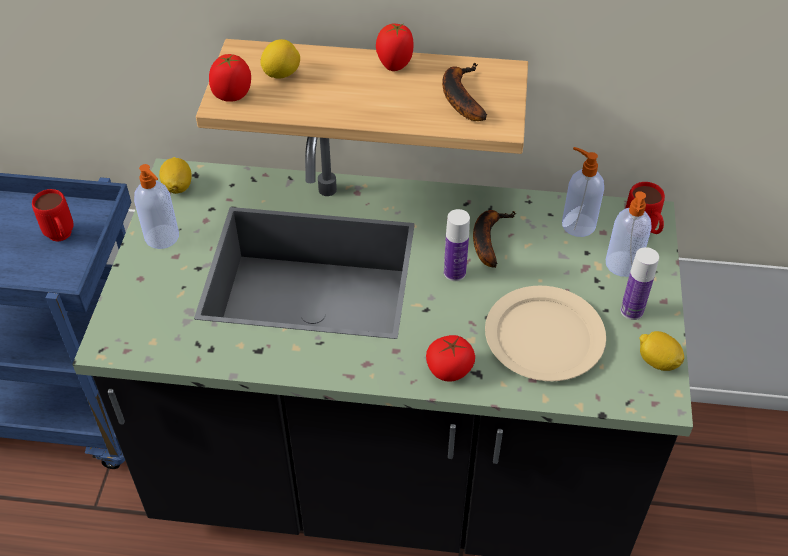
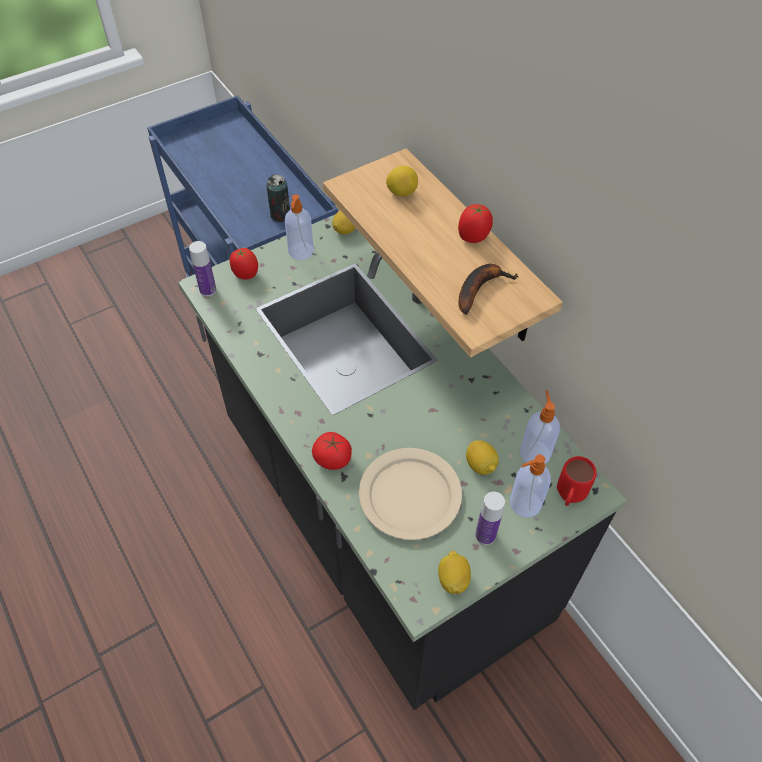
camera: 50 degrees right, 5 degrees up
(62, 238) = (280, 215): red mug -> can
(232, 96) = (357, 185): tomato -> tomato (245, 274)
(454, 273) = (416, 410): bottle -> bottle (208, 290)
(487, 238) = (466, 408): banana -> none
(557, 267) = (480, 465): none -> lemon

